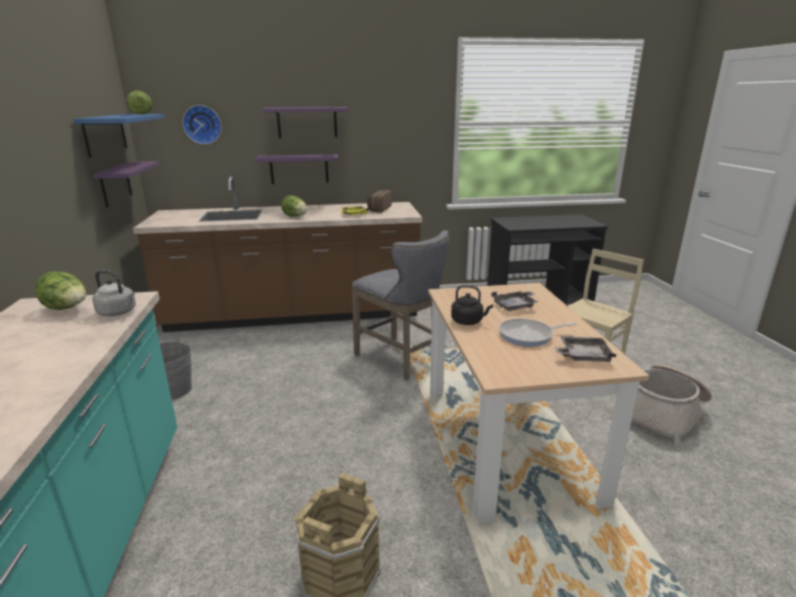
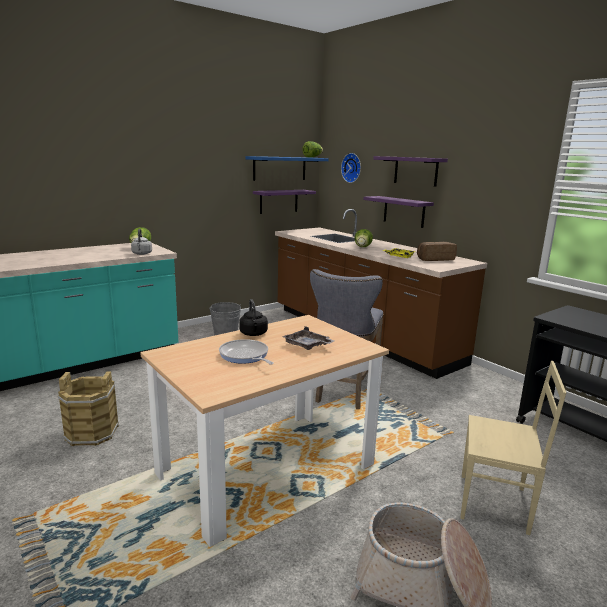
camera: 60 degrees right, 5 degrees down
(582, 356) = (220, 378): grey tray -> none

